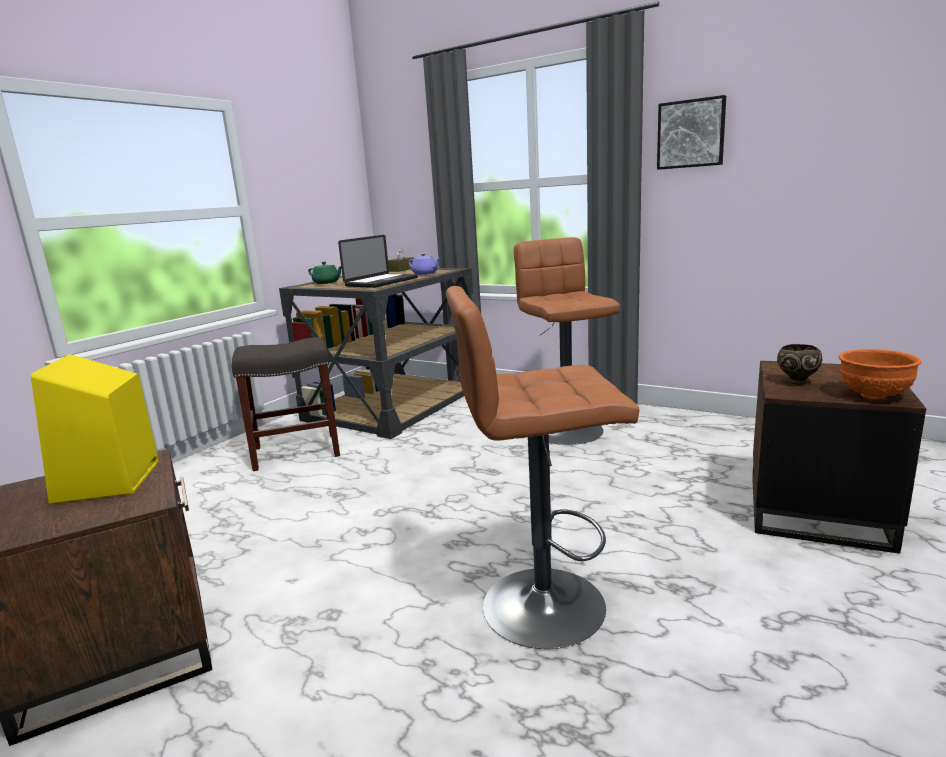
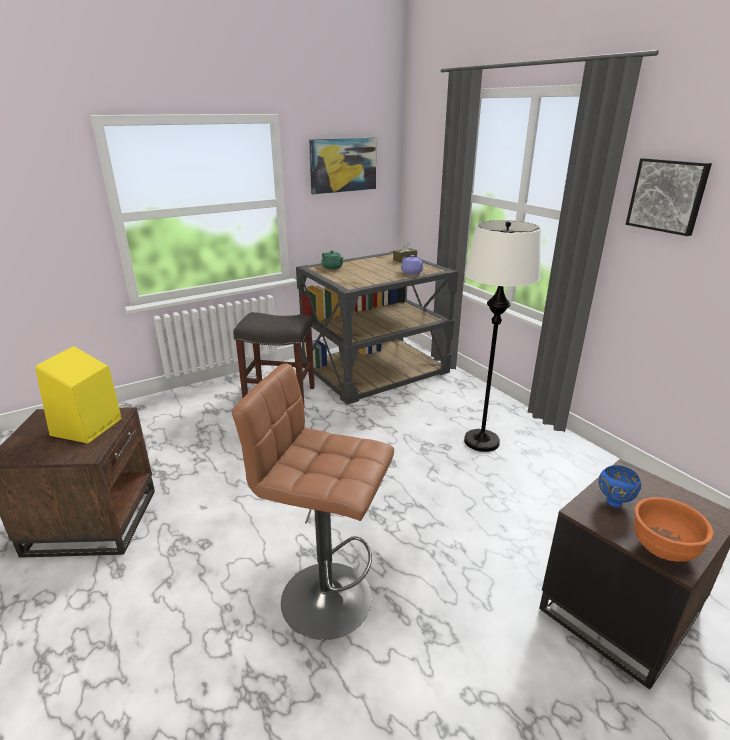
camera: 25 degrees right, 10 degrees up
(308, 169) = (343, 165): none -> picture
(381, 282) = (367, 278): laptop -> none
(567, 431) = (482, 441): brown stool -> white floor lamp
(796, 382) = (614, 501): brown bowl -> blue bowl

